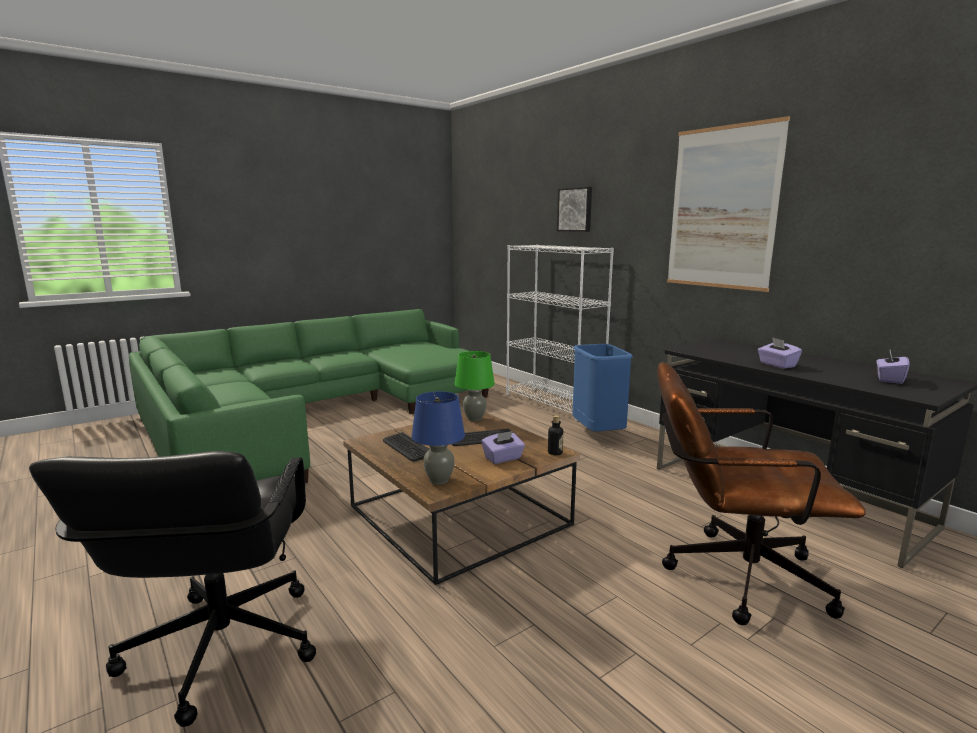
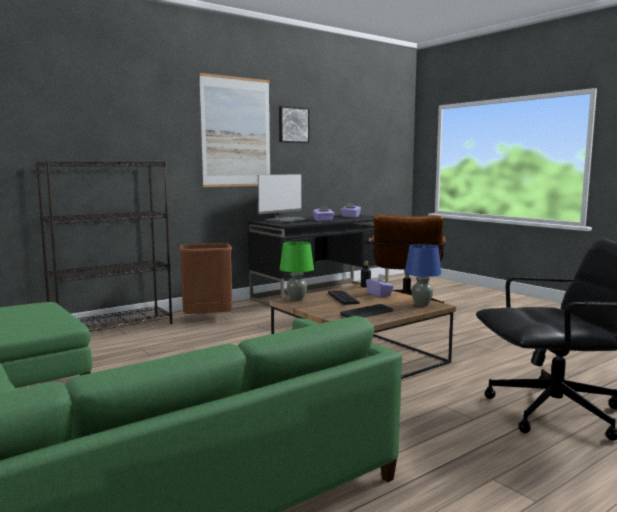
camera: 90 degrees left, 5 degrees down
(554, 403) = (113, 328): white bookcase -> black bookcase
(575, 209) = (91, 124): picture -> picture (293, 125)
(598, 433) = (207, 319): blue trash can -> brown trash can
(746, 350) = (286, 220): none -> monitor

